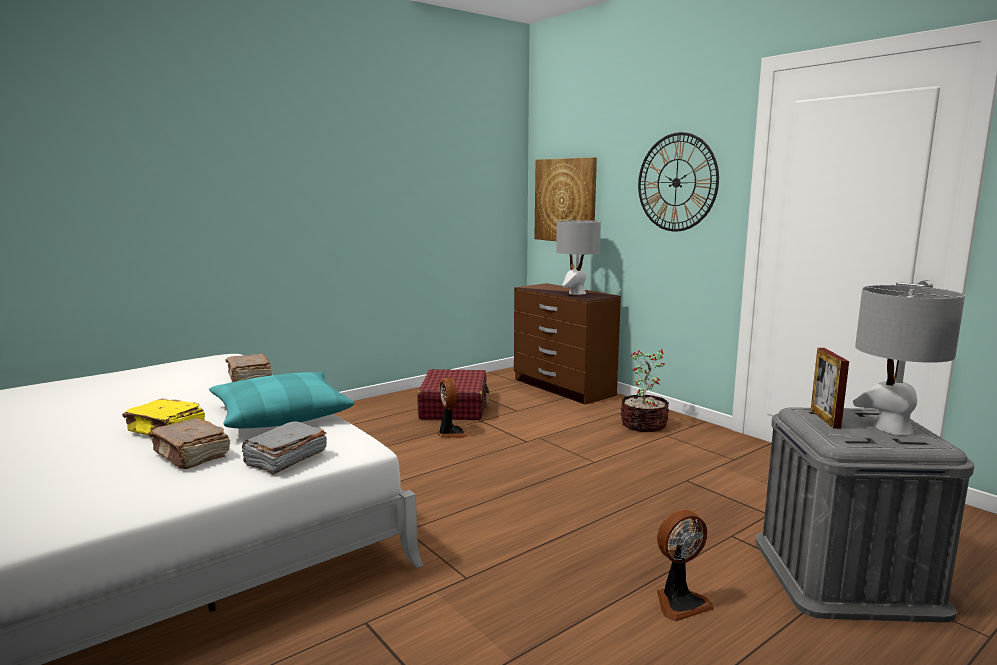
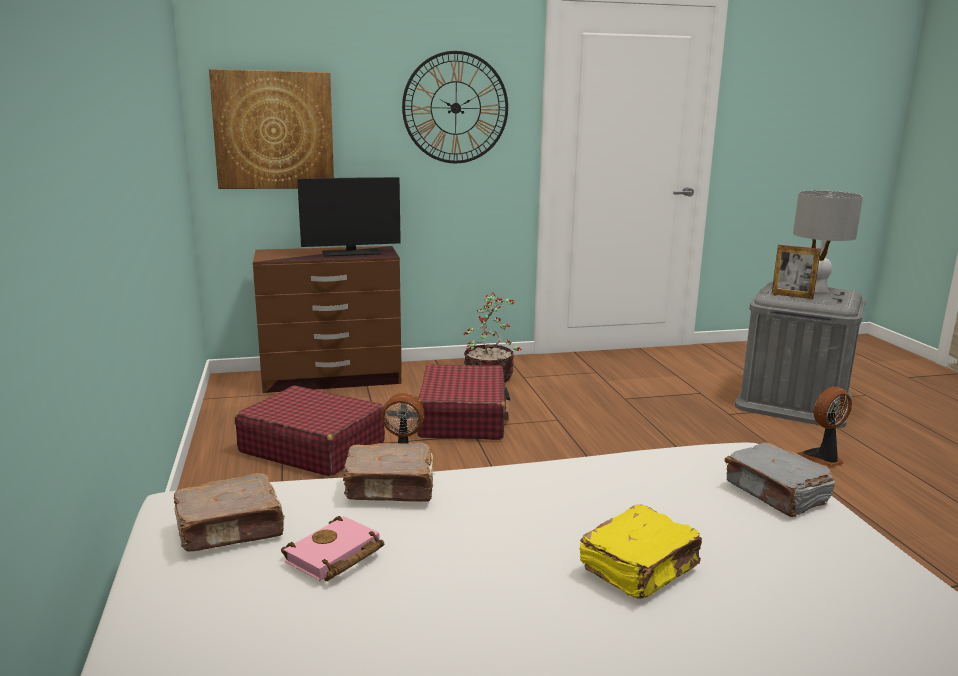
camera: 65 degrees left, 5 degrees up
(174, 381) = (334, 557): none -> pink book
(191, 455) = (751, 552): brown book -> brown book (232, 530)
(280, 414) = (589, 484): turquoise pillow -> none
(551, 432) = (463, 418): none -> red suitcase
(576, 293) = (351, 253): grey table lamp -> monitor
(679, 602) = (822, 459): fan -> fan turned 120 degrees counterclockwise

